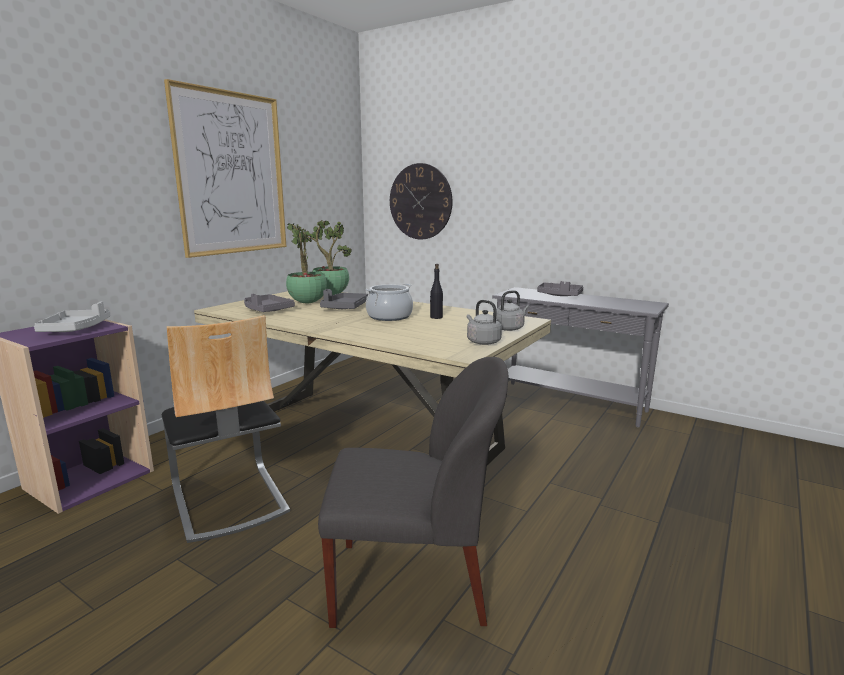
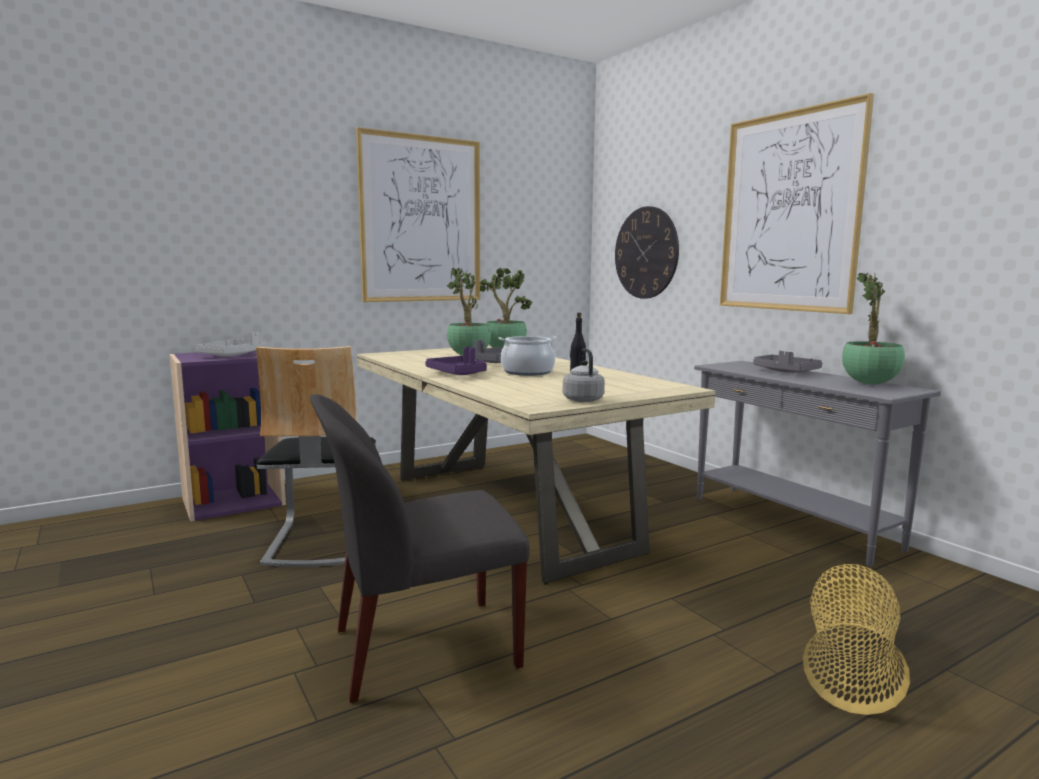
camera: 25 degrees right, 5 degrees down
(267, 310) = (418, 358): grey tray -> none
(335, 325) = (459, 374): none -> purple tray
(414, 582) = (420, 648): grey chair -> grey chair turned 135 degrees clockwise
(509, 328) = (641, 392): grey kettle -> none
(550, 174) = (789, 212): none -> picture
(625, 302) = (869, 384): none -> potted plant
(690, 504) = (850, 666): none -> basket

